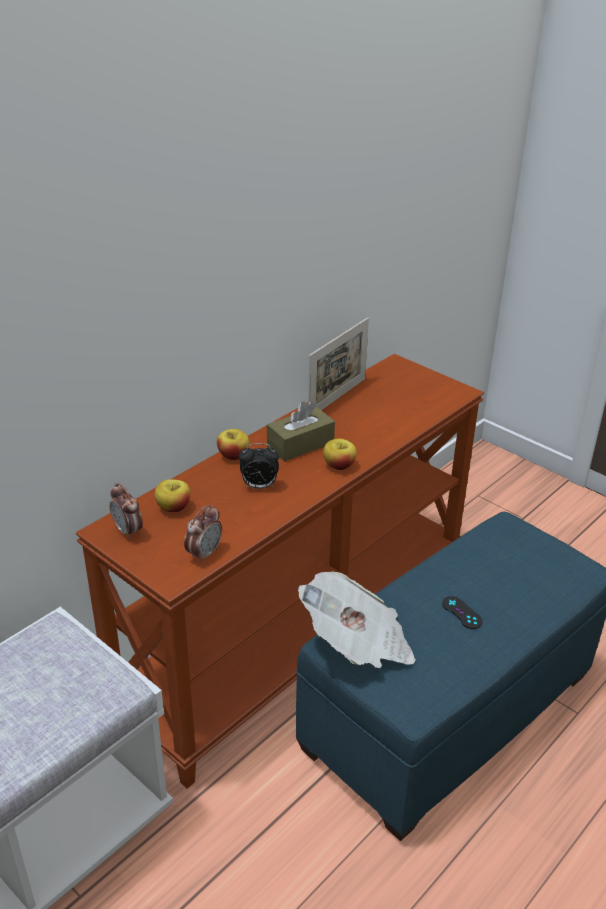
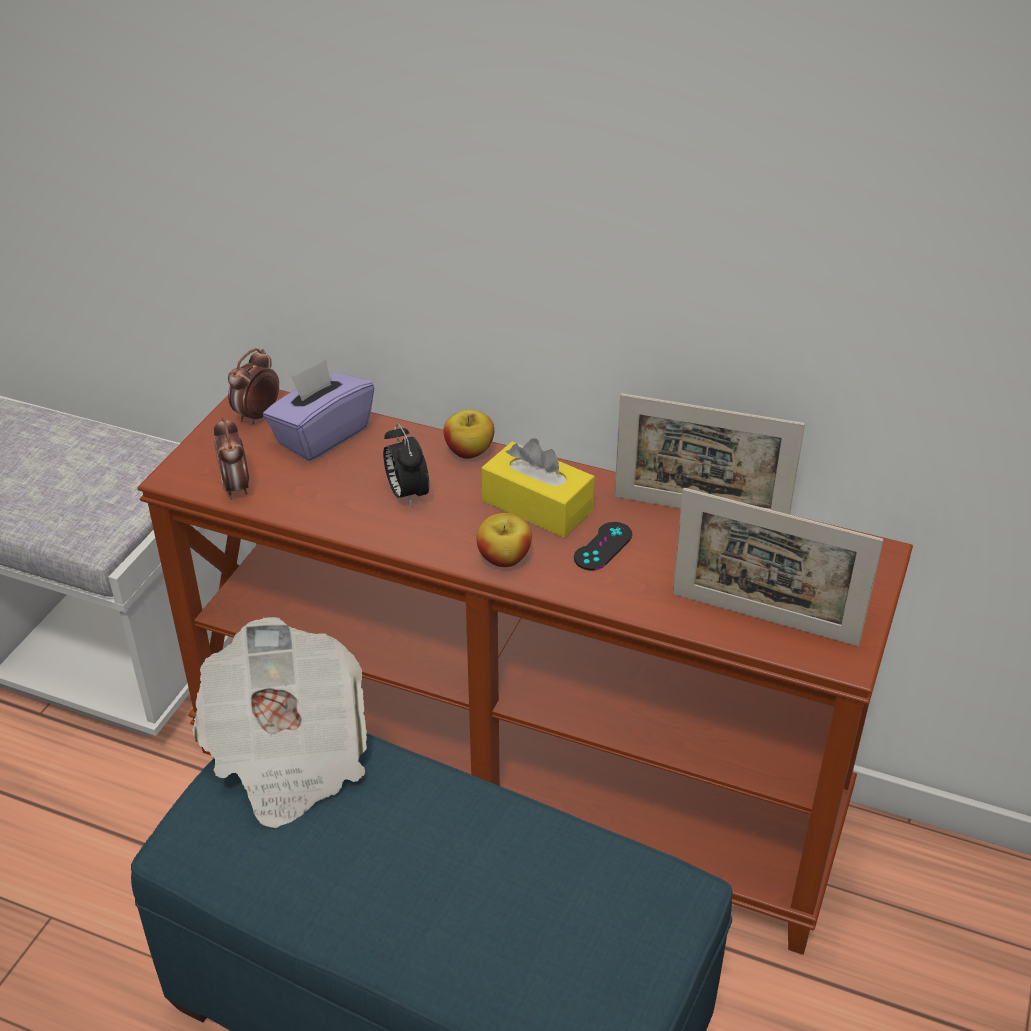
camera: 70 degrees right, 5 degrees up
(173, 507) = (322, 435): apple -> purple tissue box
(204, 554) = (236, 487): alarm clock -> alarm clock turned 60 degrees clockwise
(300, 444) = (537, 505): brown tissue box -> yellow tissue box
(426, 403) = (764, 619): none -> picture frame
(462, 612) = (403, 865): black game controller -> black game controller (603, 546)

